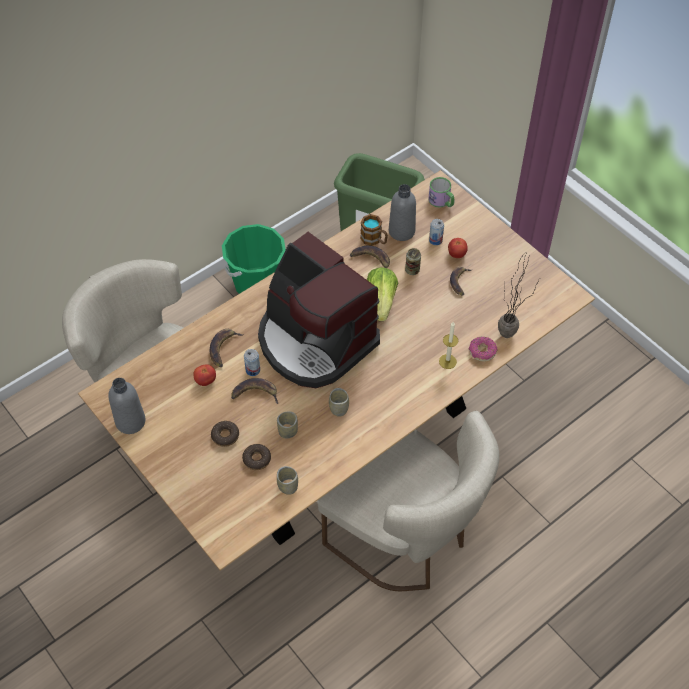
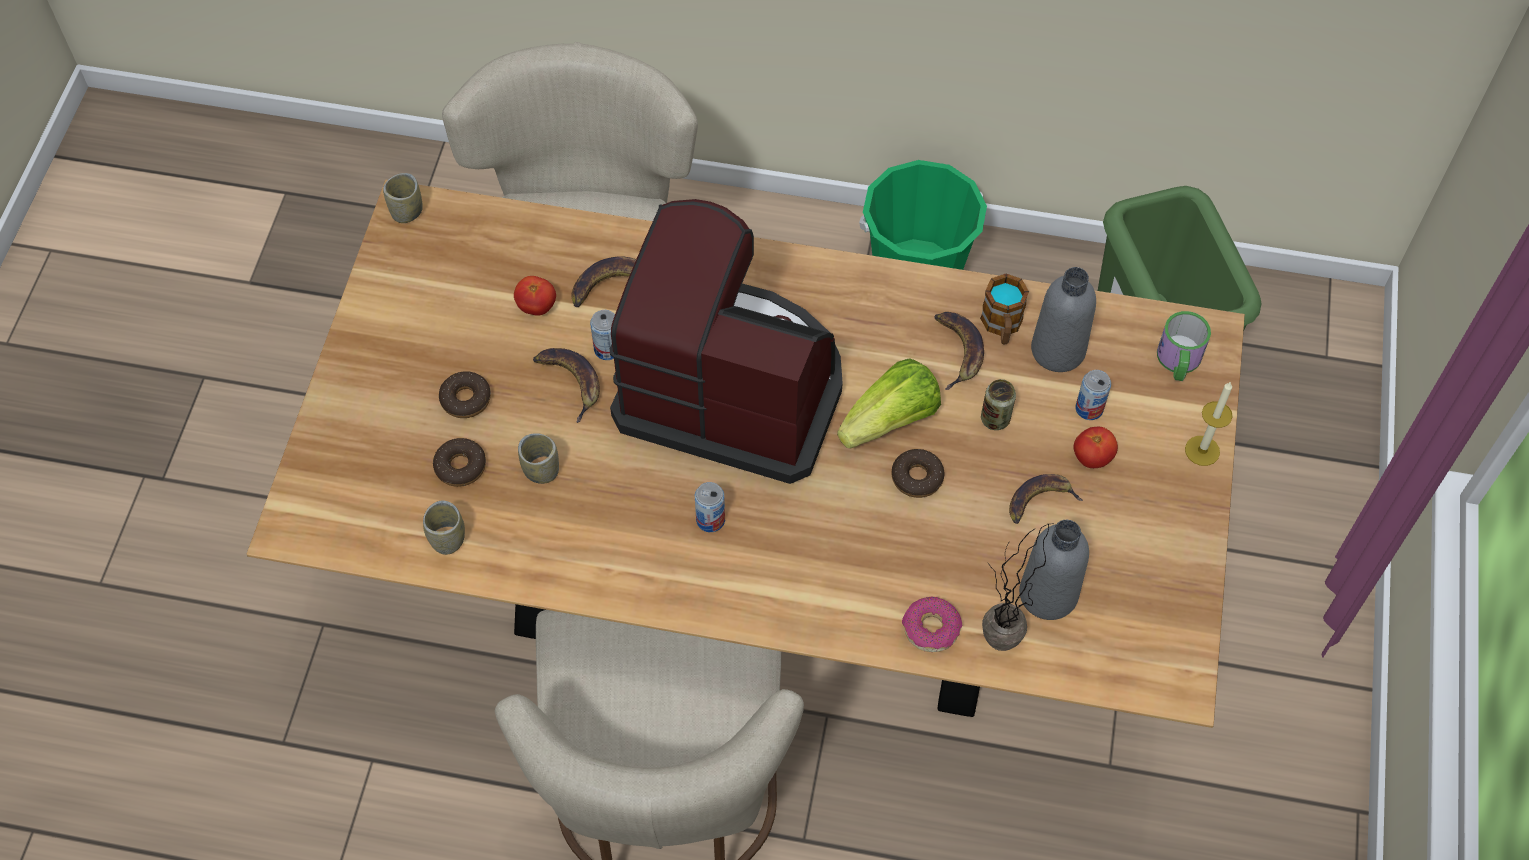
camera: 50 degrees right, 5 degrees up
(130, 421) = (391, 272): grey bottle -> grey bottle (1048, 594)
(315, 341) = (732, 388): coffee machine -> coffee machine turned 105 degrees clockwise
(339, 409) = (639, 507): cup -> cup (407, 212)
(368, 389) = (710, 520): none -> can
(414, 311) = (917, 477): none -> donut
(447, 361) = (864, 592): candle -> candle (1202, 450)

